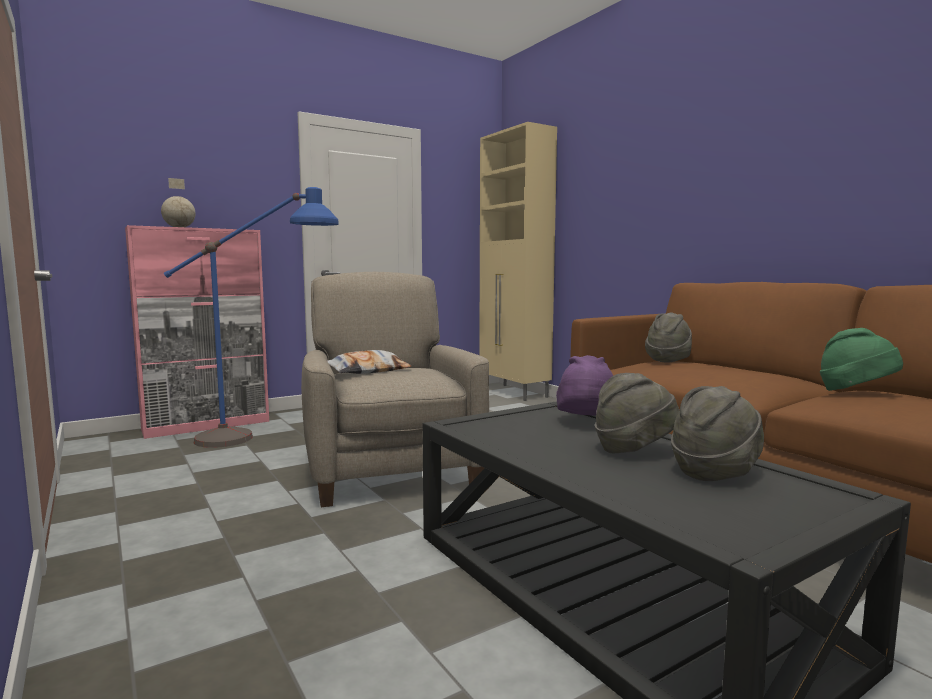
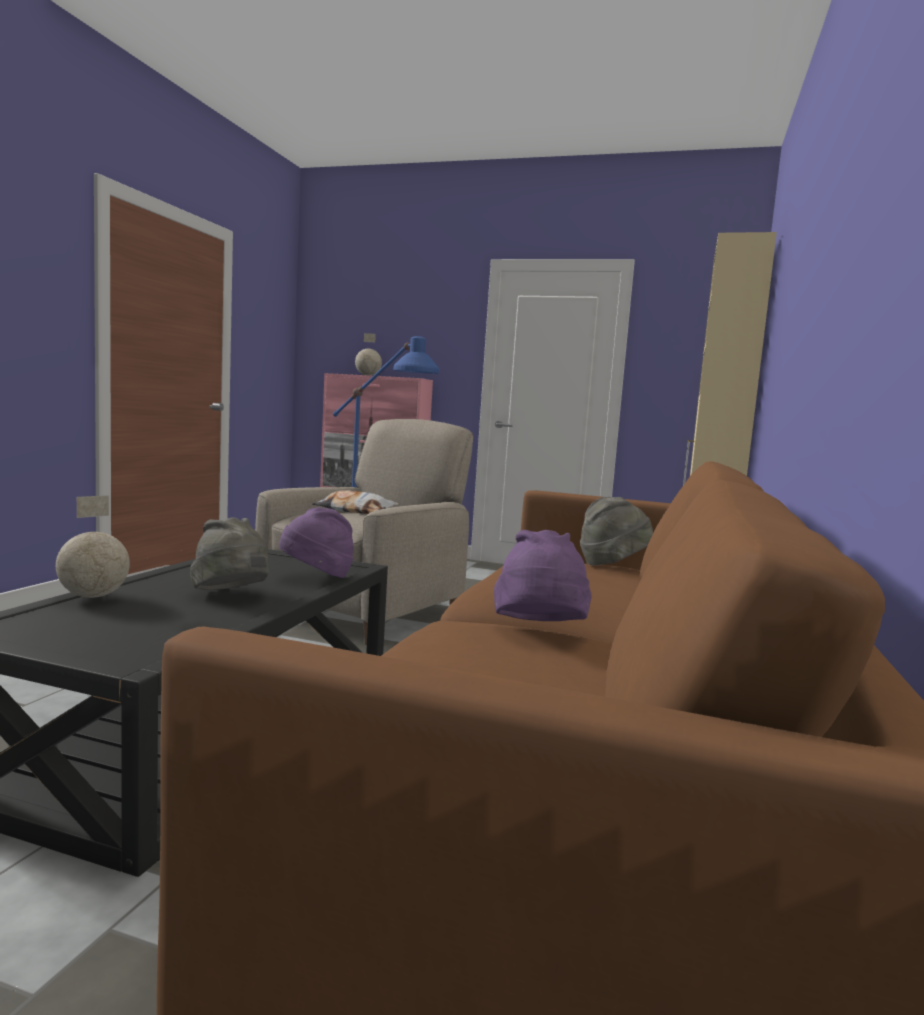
camera: 50 degrees right, 0 degrees up
(618, 491) = (94, 596): none -> globe
(715, 472) = (183, 620): grey hat -> none
(856, 392) = (540, 631): green hat -> purple hat

